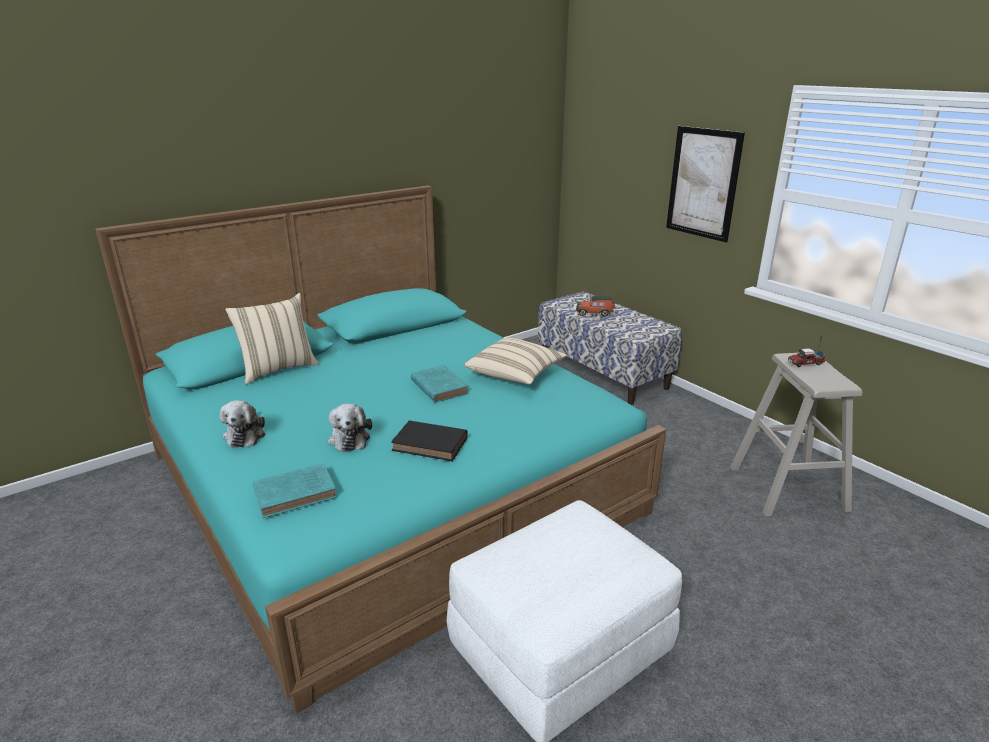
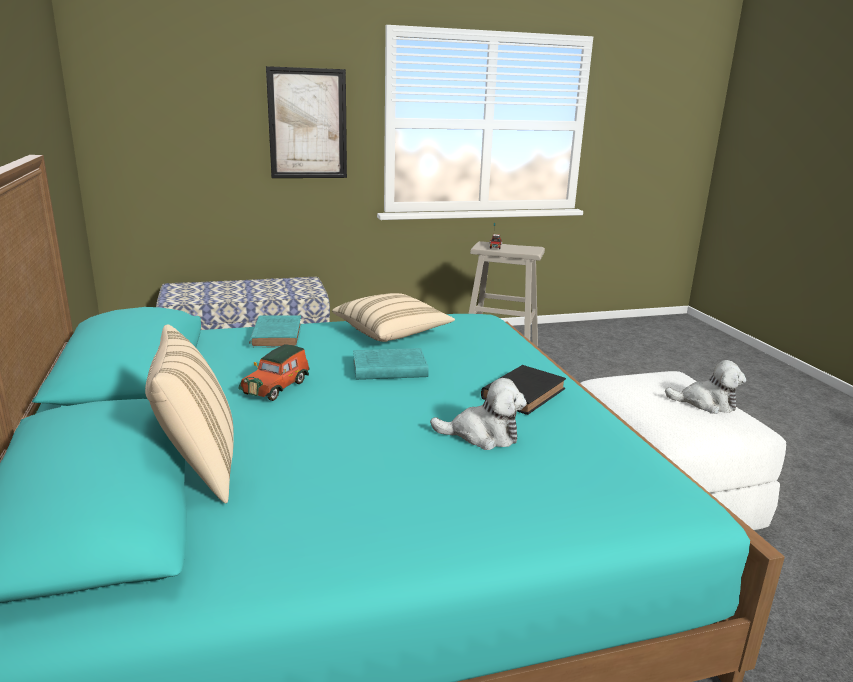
camera: 70 degrees left, 5 degrees down
(245, 434) = (417, 515): plush toy -> plush toy (706, 403)
(297, 493) = (605, 483): turquoise book -> turquoise book (277, 335)
(595, 313) = (231, 292): toy car -> toy car (277, 386)

